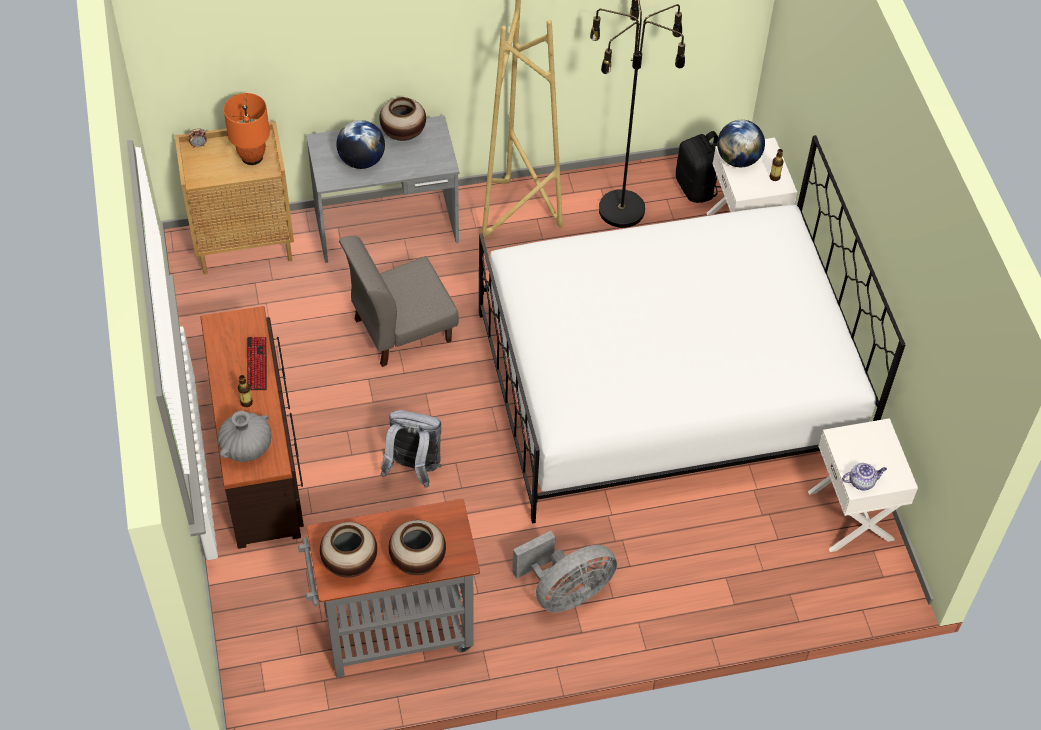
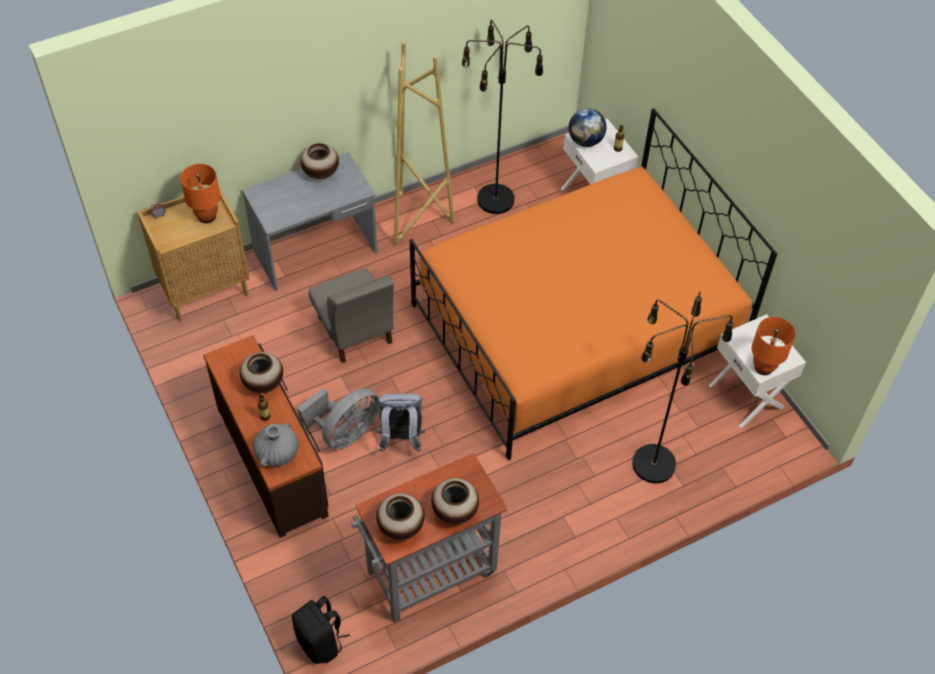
camera: 15 degrees left, 0 degrees up
(257, 364) = (263, 383): keyboard -> vase
(362, 161) = (294, 201): globe -> none
(401, 329) = (354, 331): grey chair -> grey chair turned 75 degrees counterclockwise
(565, 592) = (552, 508): grey fan -> grey fan (345, 433)
(667, 386) = (576, 329): white bed -> orange bed
(697, 187) = (547, 171): black backpack -> black backpack (321, 642)
(706, 569) = (653, 463): none -> floor lamp
(862, 481) = (763, 367): teapot -> orange table lamp

